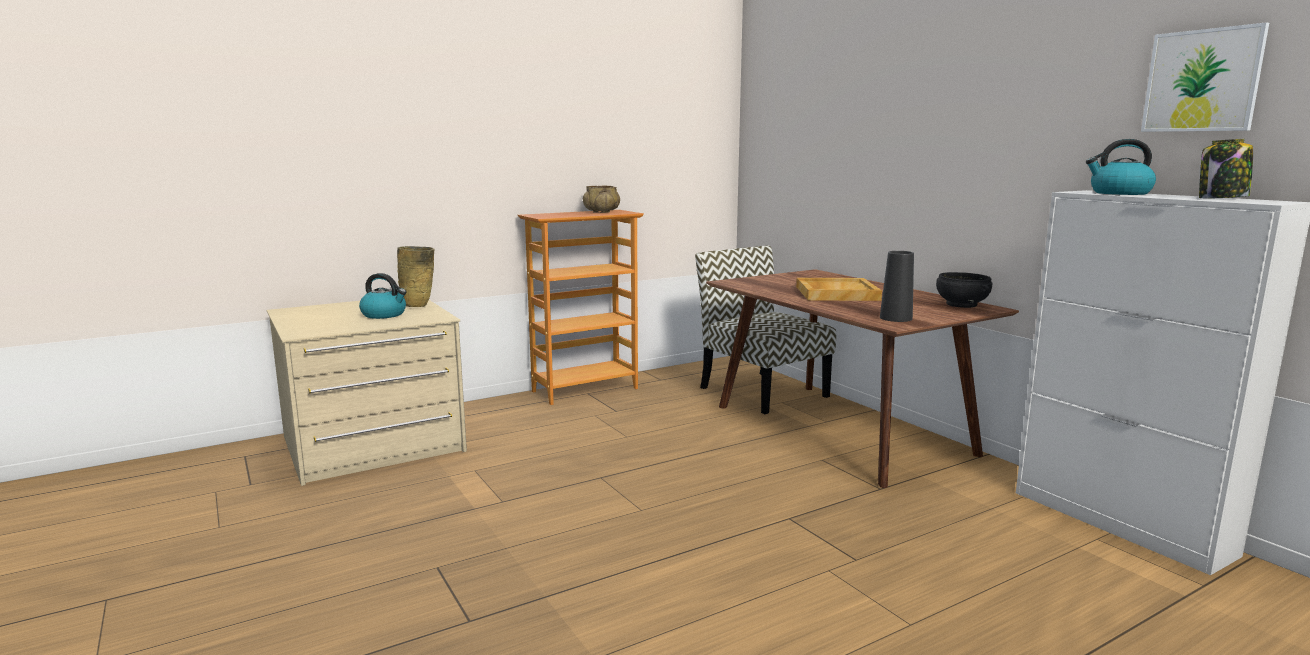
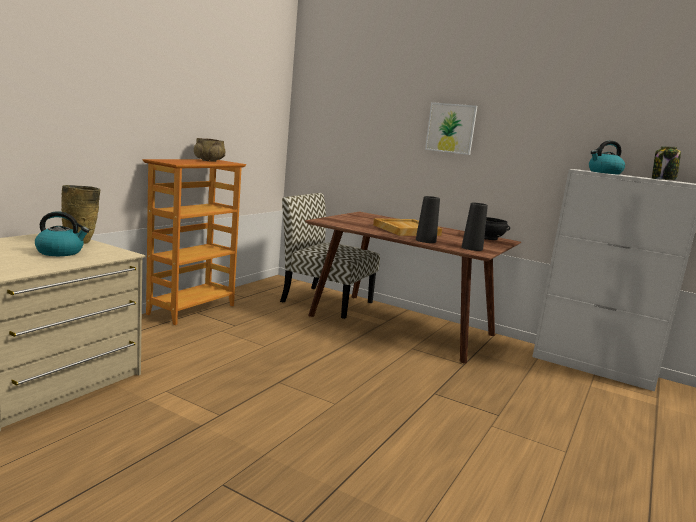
camera: 30 degrees left, 0 degrees up
(837, 307) = (425, 240): none -> black vase
(1202, 81) = (645, 111): picture -> picture (451, 128)

